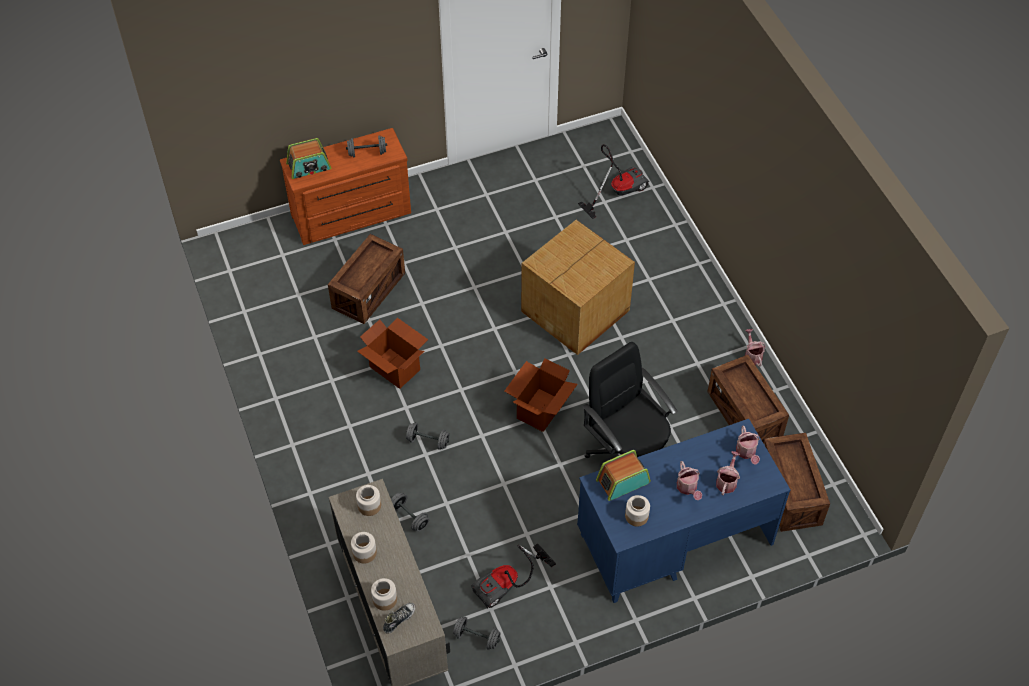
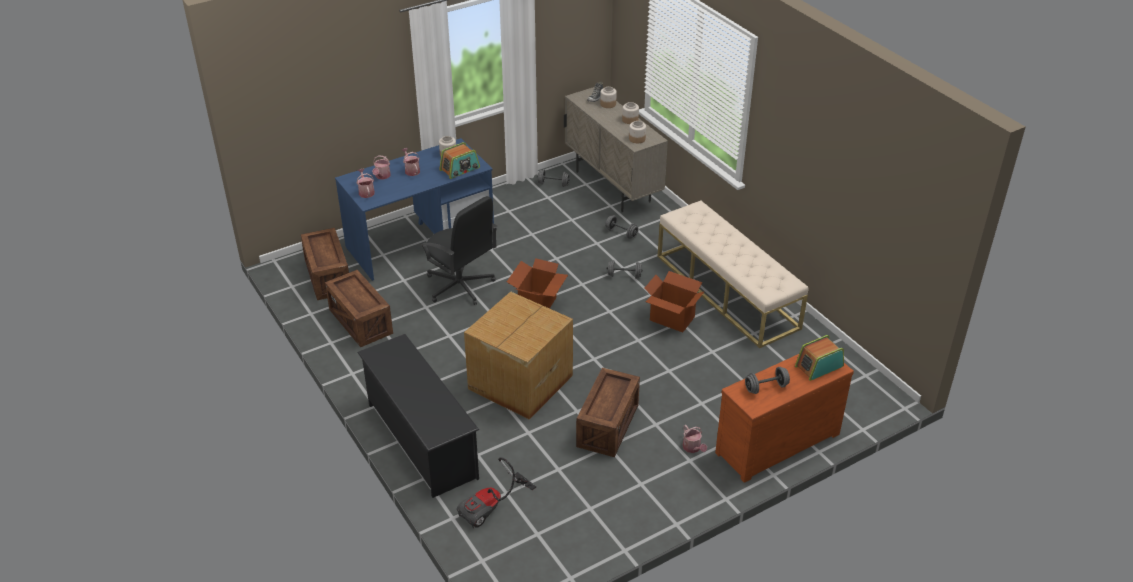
camera: 170 degrees right, 15 degrees down
(317, 398) = (727, 291): none -> beige bench
(368, 291) = (724, 374): crate -> crate (607, 426)
(509, 584) = (538, 209): vacuum cleaner -> none
(677, 261) = (421, 440): none -> black shoe rack
(752, 355) = (349, 366): watering can -> watering can (693, 448)

